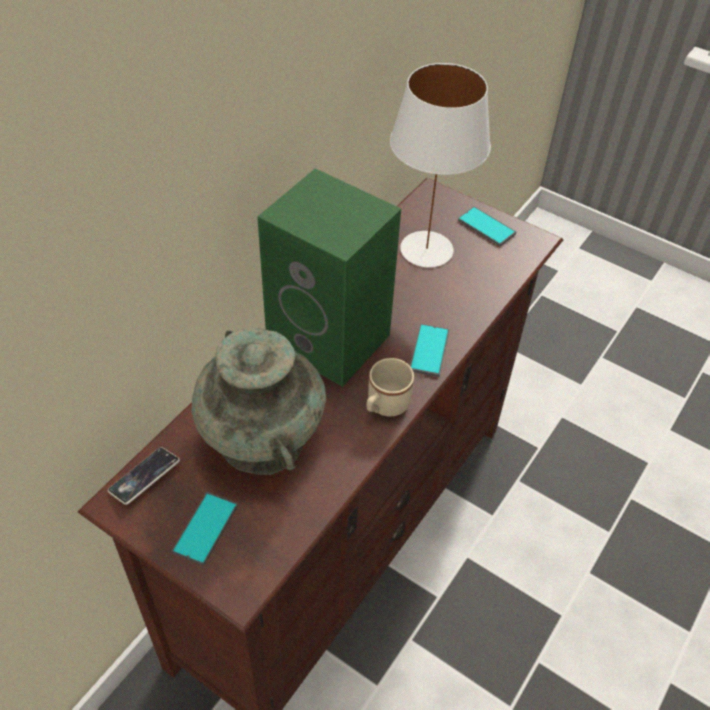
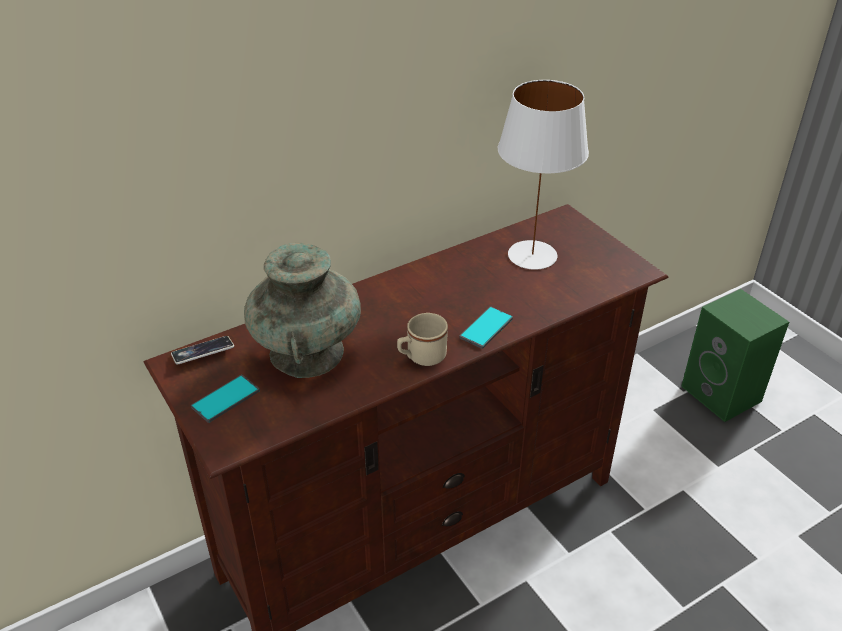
camera: 25 degrees right, 10 degrees down
(332, 339) = (408, 299): green speaker -> green speaker (723, 394)
(486, 227) = (598, 251): phone -> none

